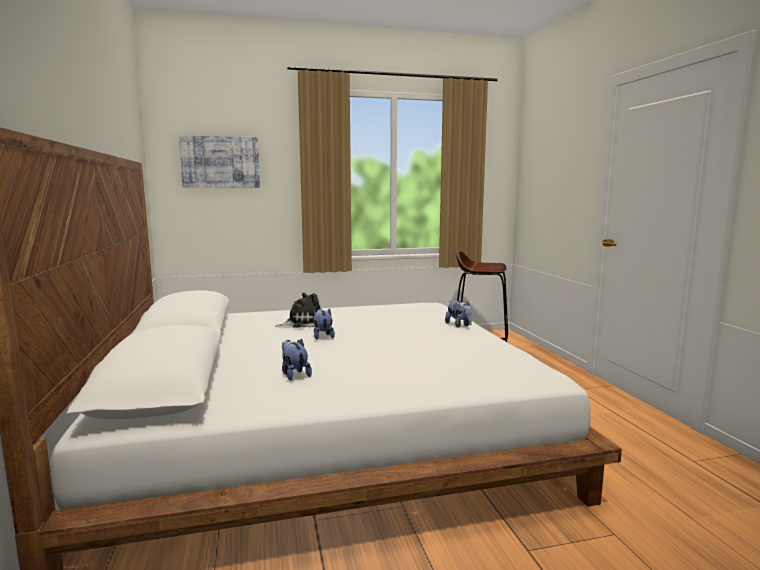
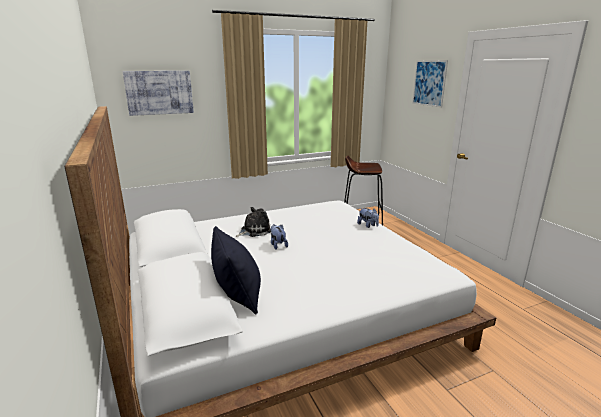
camera: 10 degrees left, 10 degrees up
(235, 379) = (238, 296): none -> black pillow
(294, 374) = (279, 287): plush toy -> none
(567, 151) = (429, 83): none -> picture

